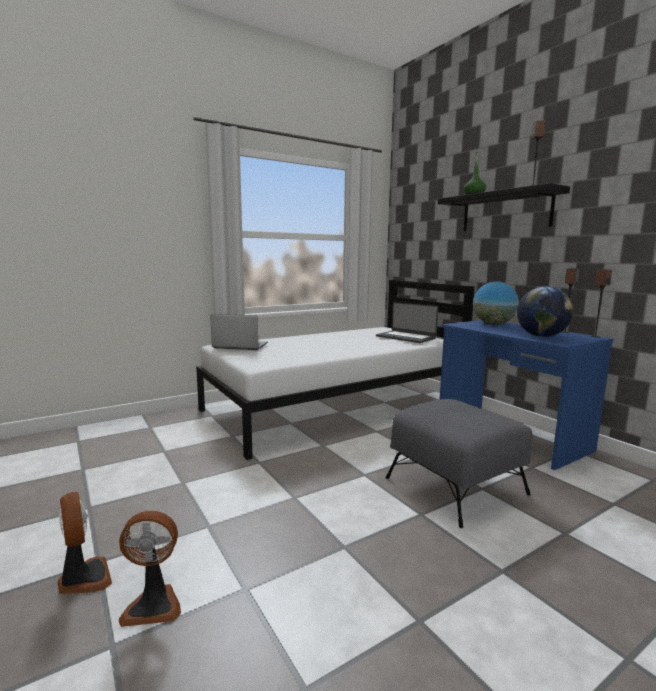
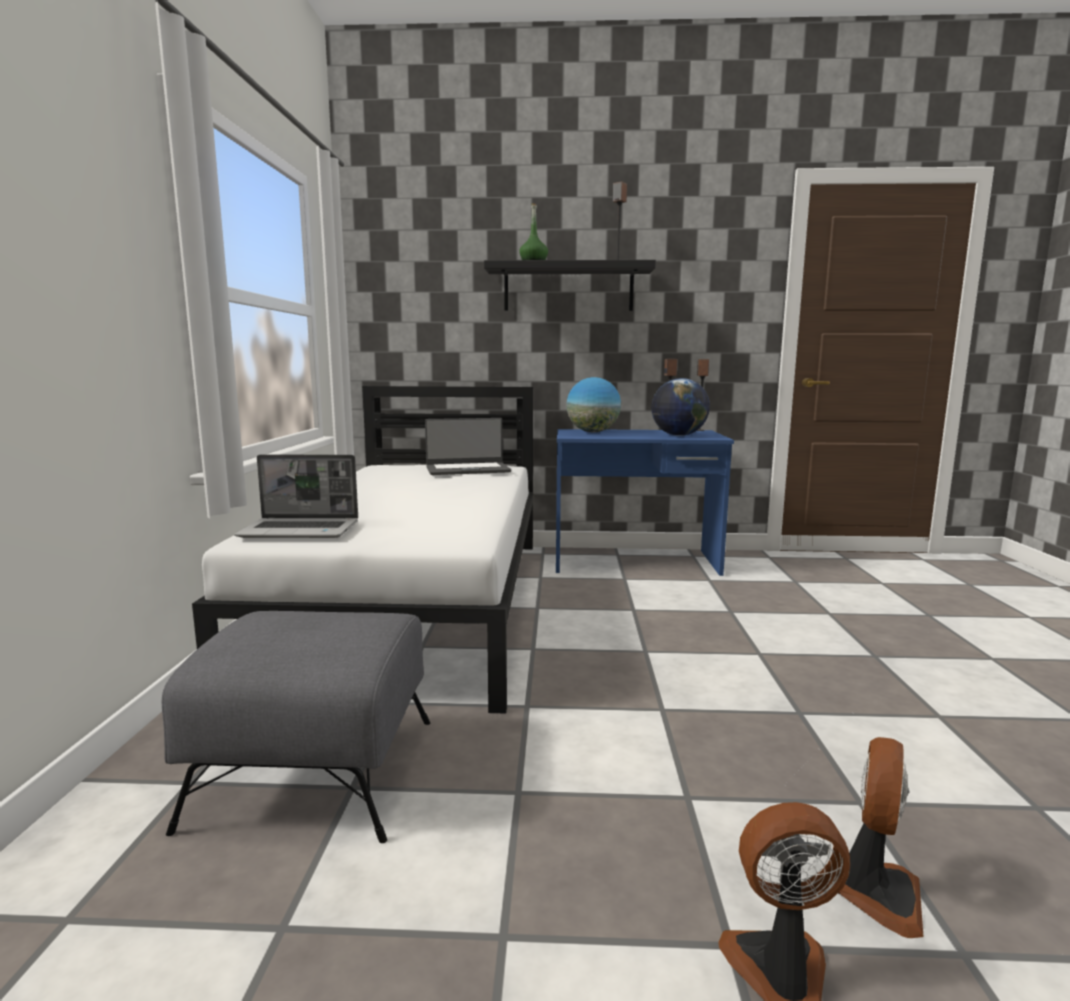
camera: 55 degrees left, 0 degrees up
(239, 346) = (301, 530): laptop -> laptop turned 135 degrees counterclockwise
(456, 486) = (717, 620): grey ottoman -> grey ottoman (317, 771)

